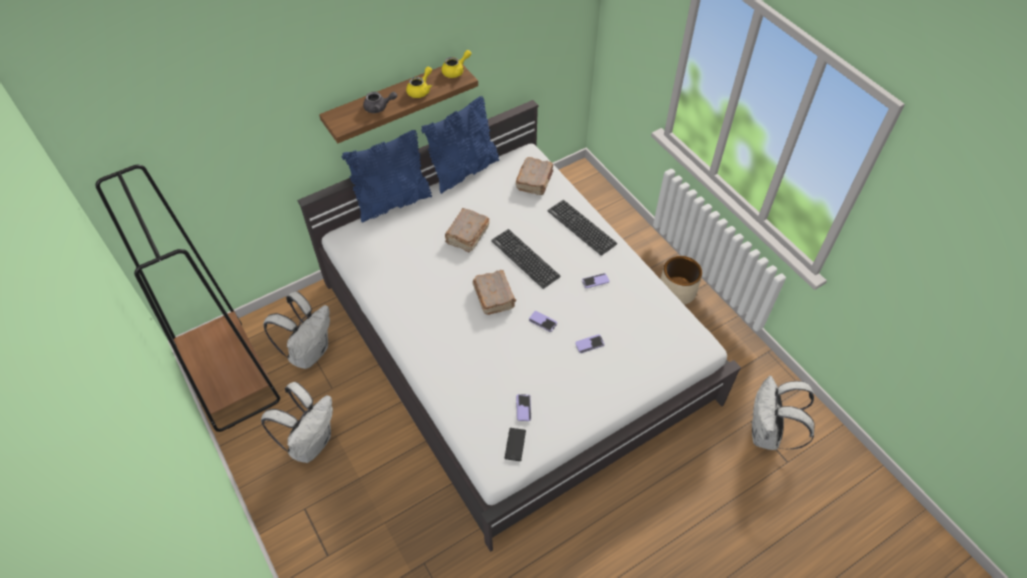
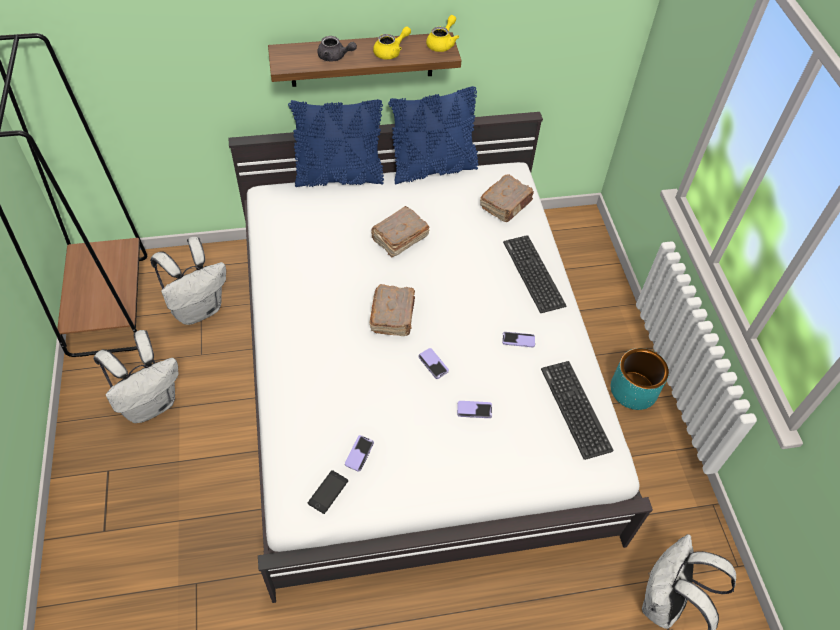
camera: 20 degrees right, 0 degrees up
(456, 71) = (442, 43): yellow teapot -> yellow teapot turned 45 degrees counterclockwise
(525, 258) = (450, 286): keyboard -> keyboard (575, 409)
(676, 291) = (633, 390): beige planter -> turquoise planter

